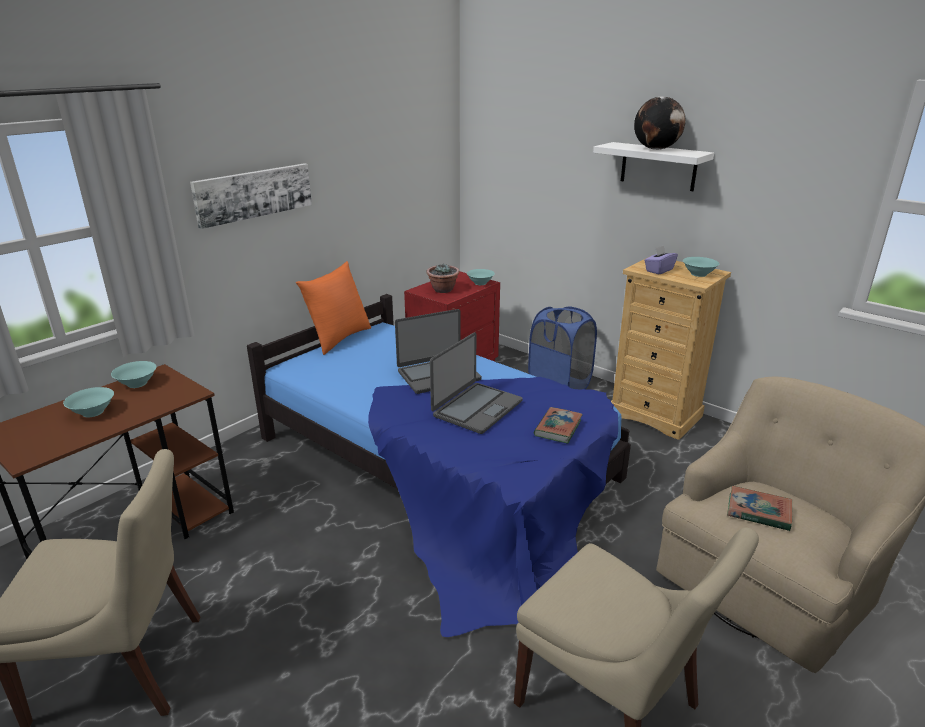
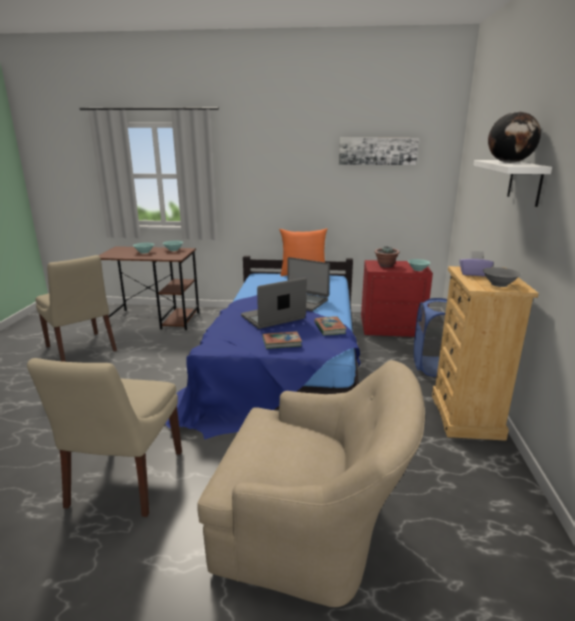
camera: 55 degrees right, 5 degrees down
(253, 193) = (271, 173): picture -> picture (377, 151)
(476, 408) = (273, 318): laptop -> laptop turned 150 degrees clockwise
(699, 274) = (499, 284): turquoise bowl -> grey bowl
(758, 512) = (276, 440): book -> book (330, 328)

